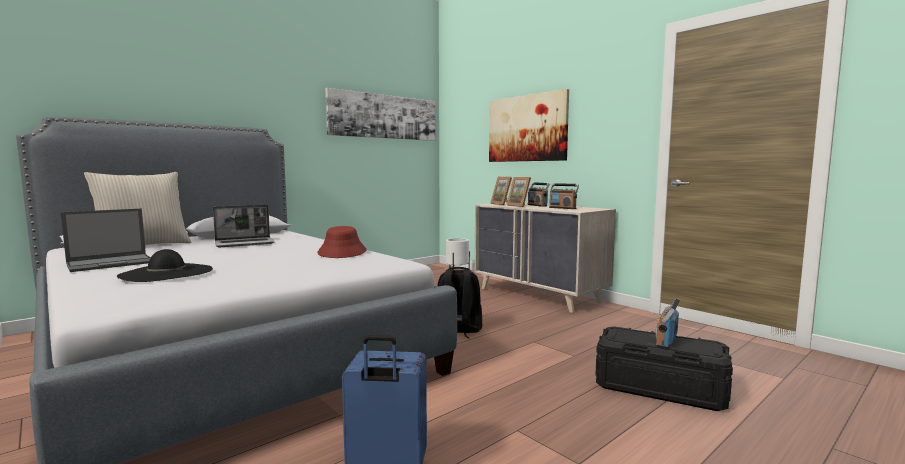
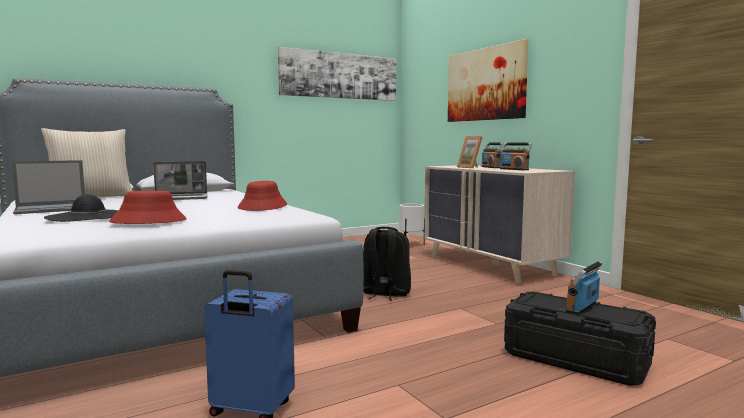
camera: 10 degrees right, 0 degrees up
(240, 277) = (149, 221): none -> red hat
(502, 204) = (455, 166): picture frame -> none

